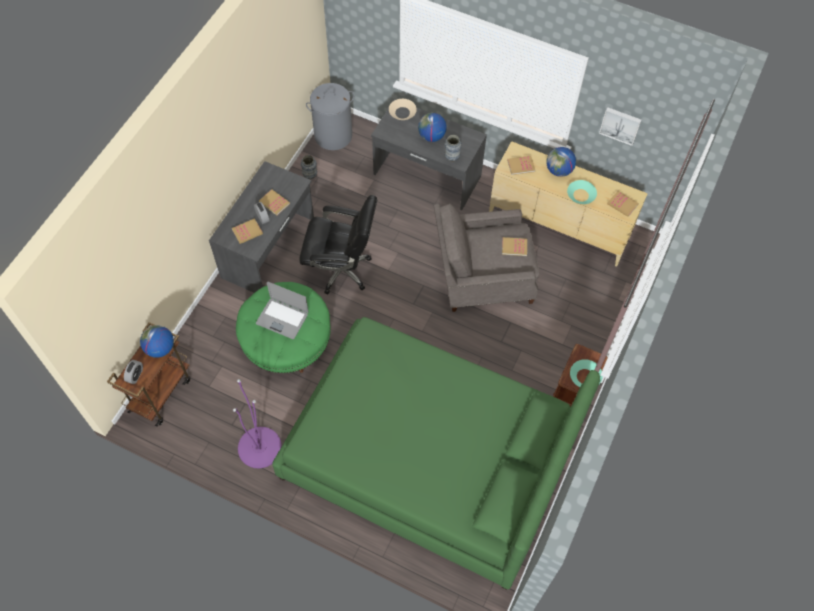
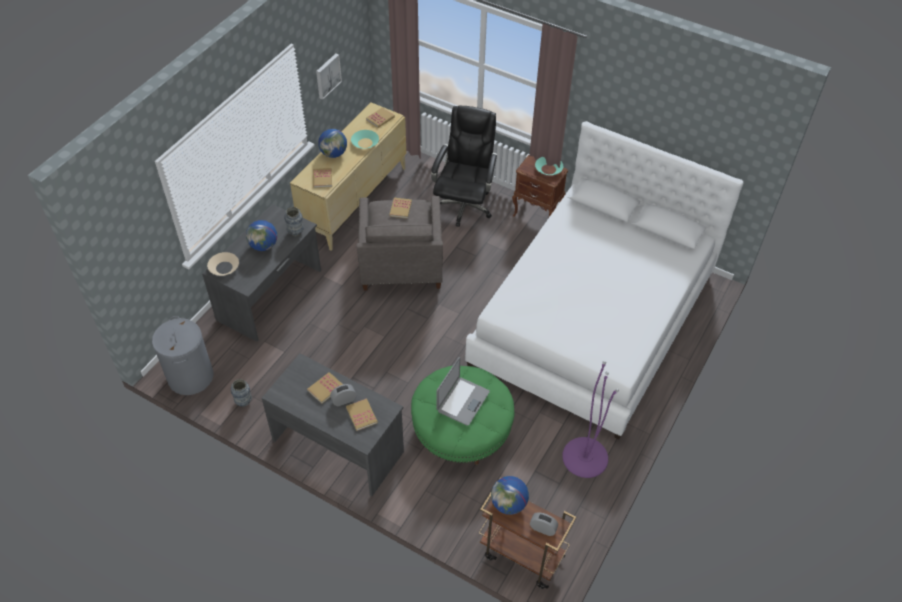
camera: 85 degrees left, 10 degrees down
(340, 270) = (378, 378): black office chair -> black office chair (464, 207)
(428, 458) = (593, 319): green bed -> white bed

